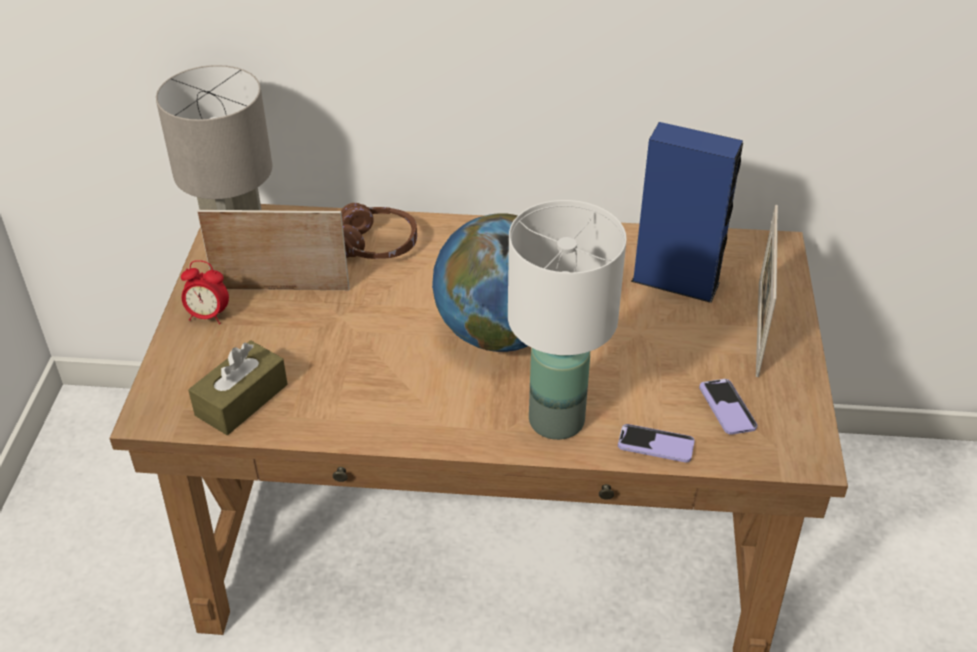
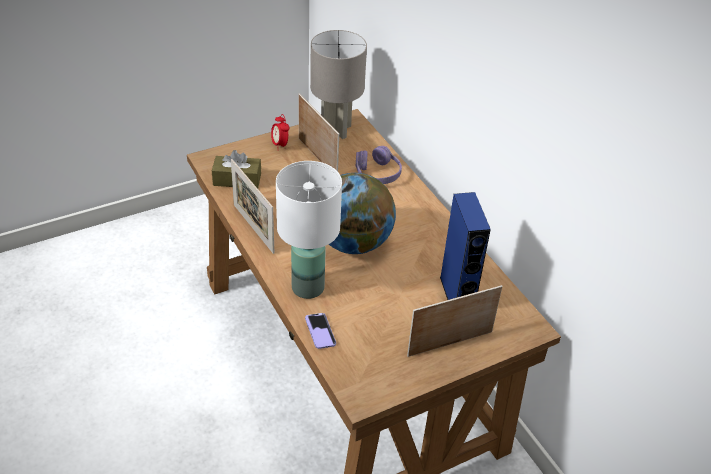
camera: 55 degrees right, 0 degrees up
(376, 245) = (377, 173): brown headphones -> purple headphones
(376, 428) = (253, 228): none -> picture frame
(727, 408) = (371, 351): phone -> none

